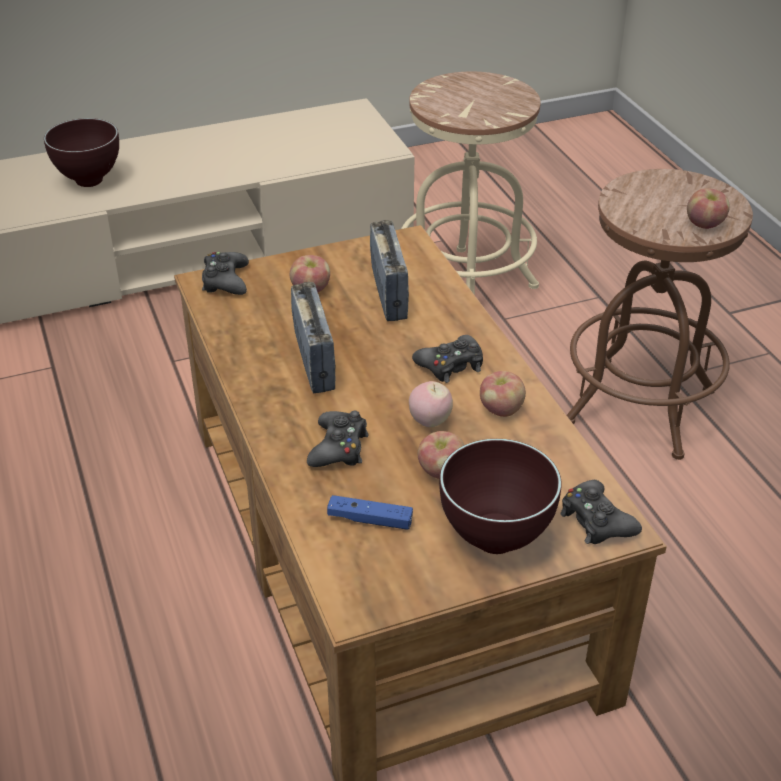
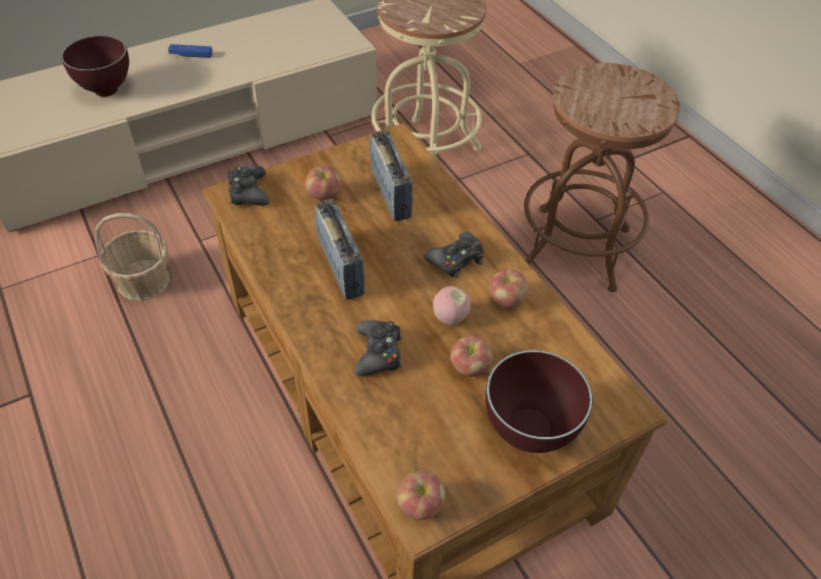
camera: 10 degrees left, 10 degrees up
(98, 398) = (143, 281): none -> basket
(370, 520) = (419, 424): blue game controller -> blue game controller (191, 55)
(596, 521) = (607, 403): black game controller -> none
(705, 224) = (644, 115): apple -> apple (420, 505)

